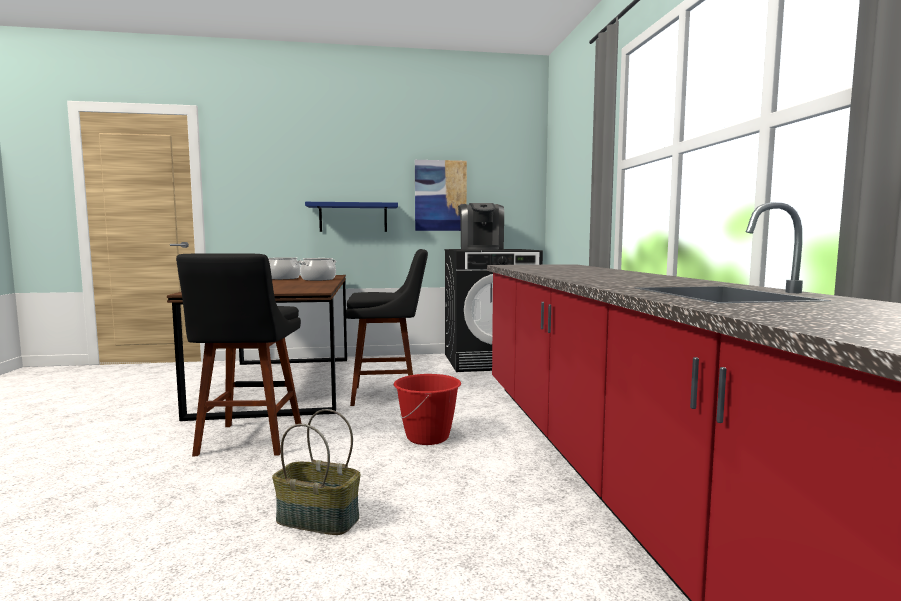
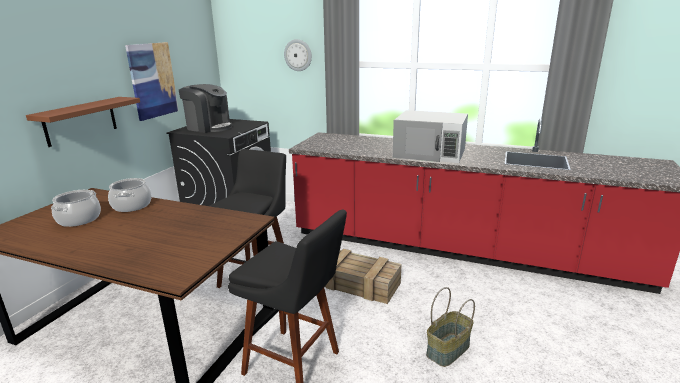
camera: 60 degrees left, 15 degrees up
(353, 217) = (81, 121): blue shelf -> brown shelf
(428, 437) = (358, 283): red bucket -> crate
(587, 165) = (298, 55): none -> wall clock
(592, 276) = (430, 153): none -> white microwave

